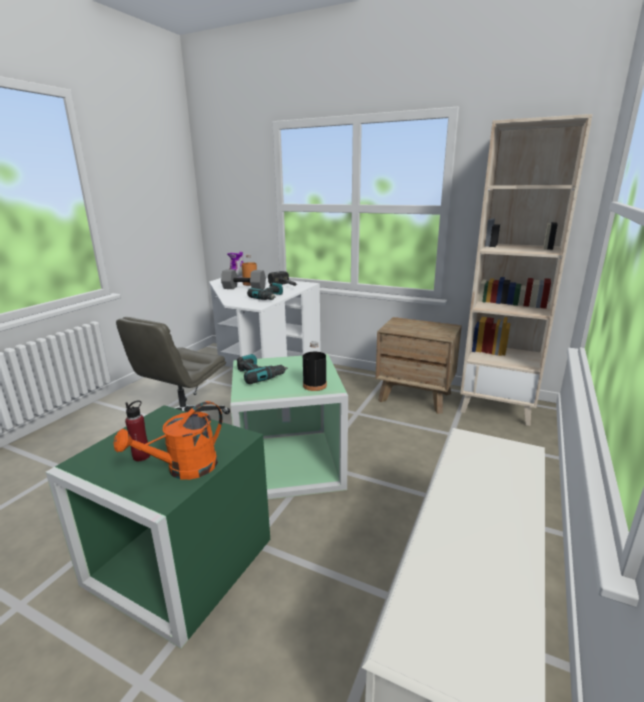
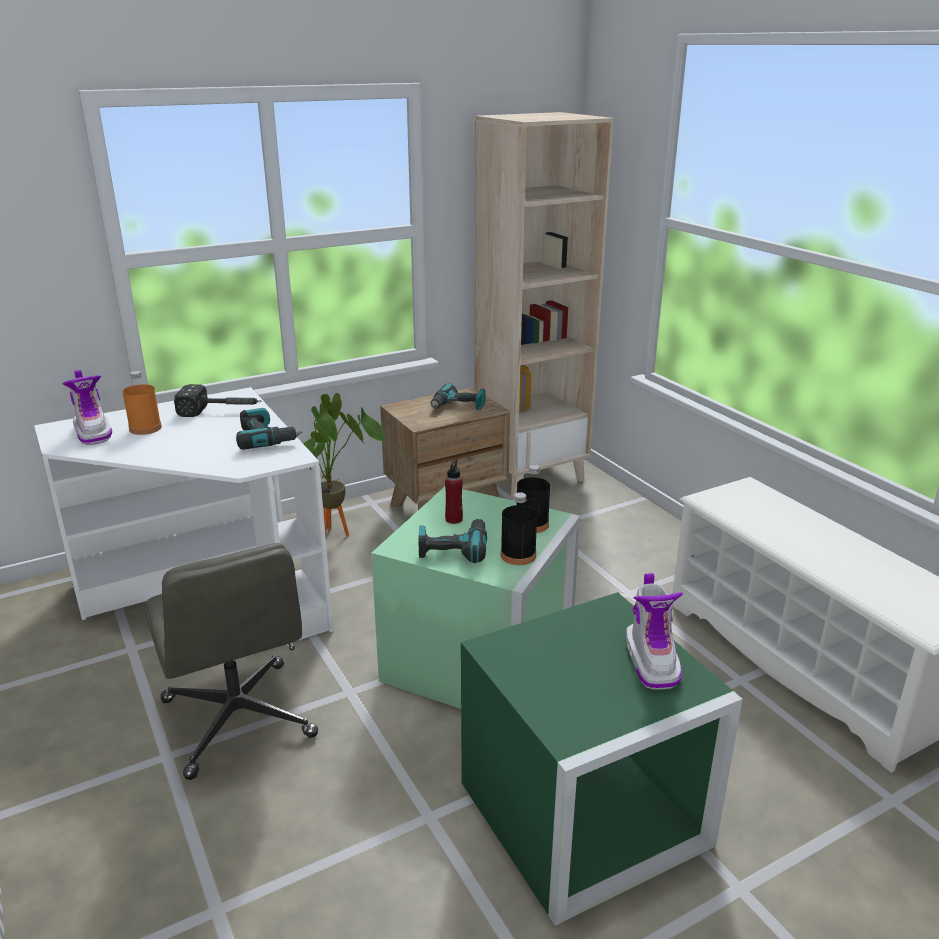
camera: 55 degrees left, 5 degrees up
(141, 456) = (595, 685): red bottle -> red bottle (454, 519)
(184, 469) = (652, 660): orange watering can -> boot
(245, 288) = (166, 439): grey dumbbell -> none
(272, 392) = (518, 555): none -> black bottle
(347, 382) = (340, 532): none -> potted plant
(428, 329) = (458, 406): none -> power drill

